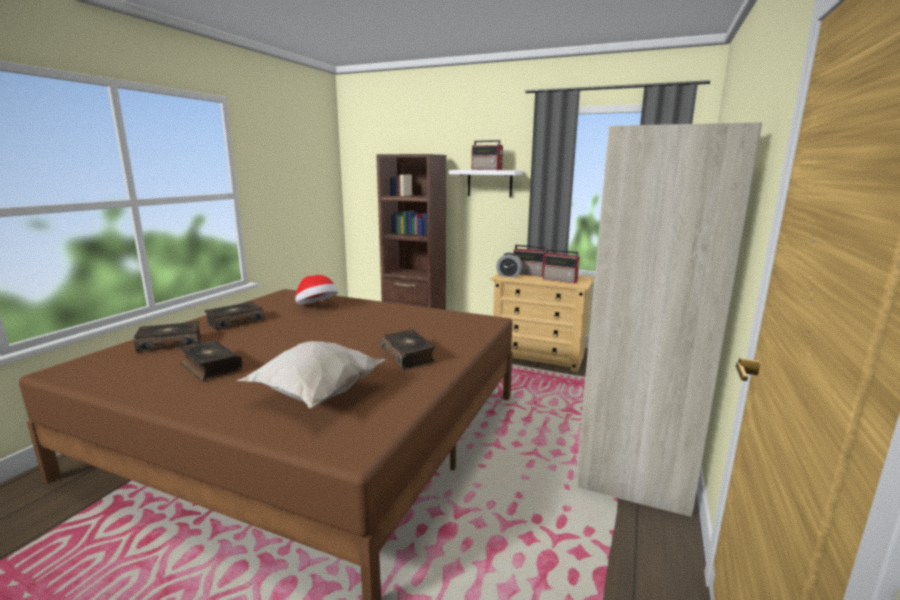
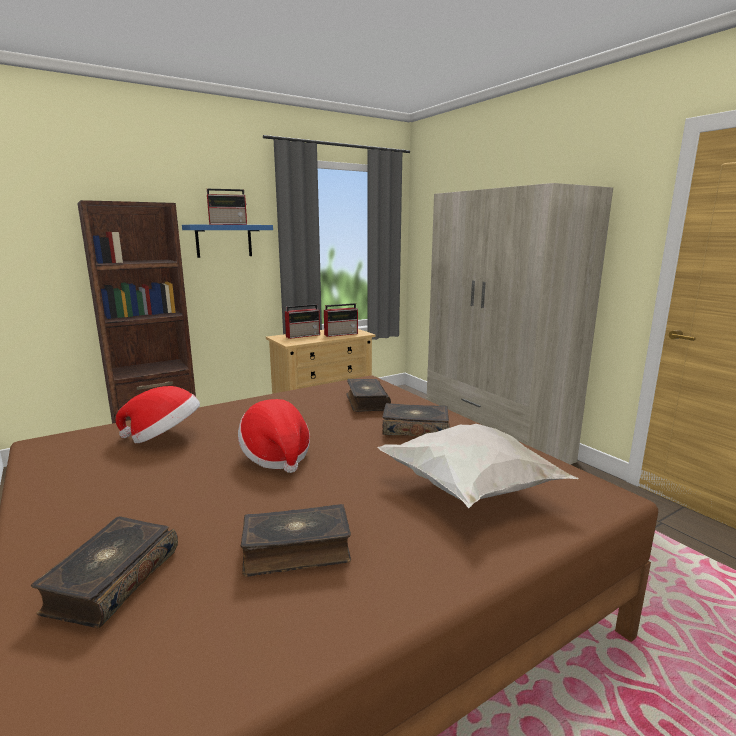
camera: 55 degrees left, 0 degrees up
(235, 322) = (109, 503): book -> book (366, 402)
(317, 334) = (276, 456): none -> hat
(489, 183) = (224, 241): white shelf -> blue shelf
(509, 275) = (293, 340): alarm clock -> none

